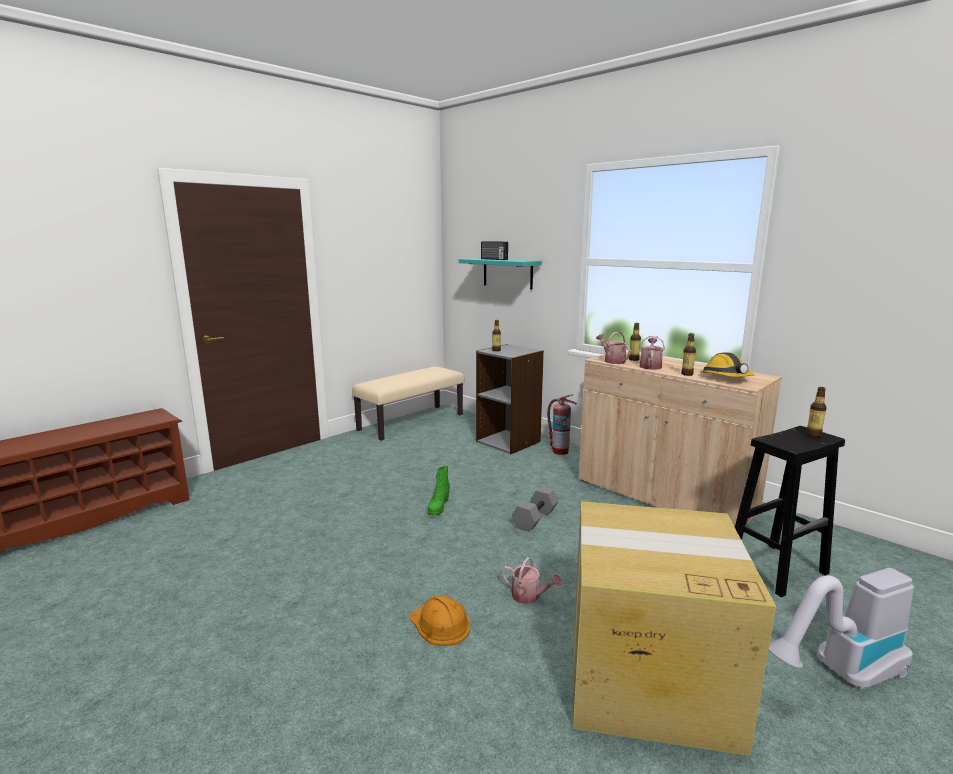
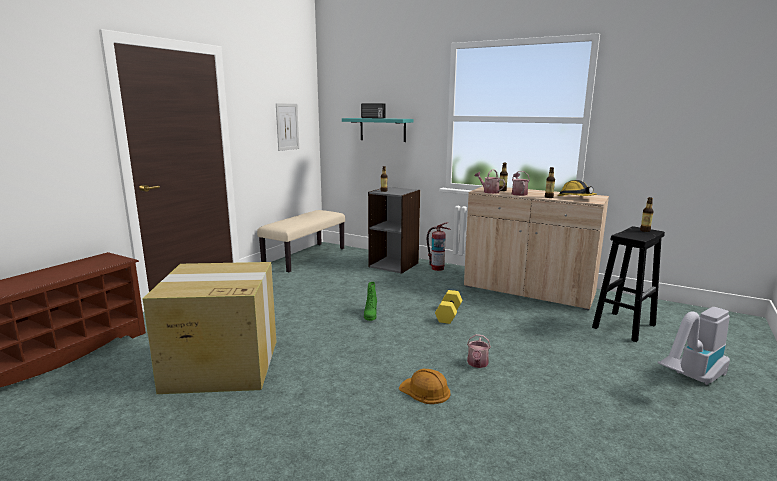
camera: 15 degrees left, 0 degrees up
(396, 268) = (287, 126): none -> picture
(529, 596) = (477, 364): watering can -> watering can turned 90 degrees clockwise
(534, 518) = (448, 314): grey dumbbell -> yellow dumbbell
(646, 676) = (583, 399): cardboard box -> cardboard box (221, 365)

